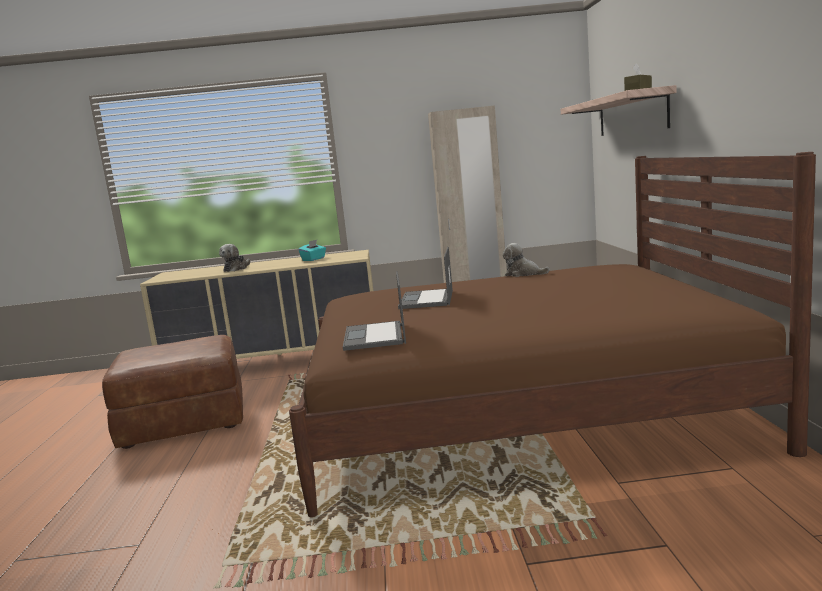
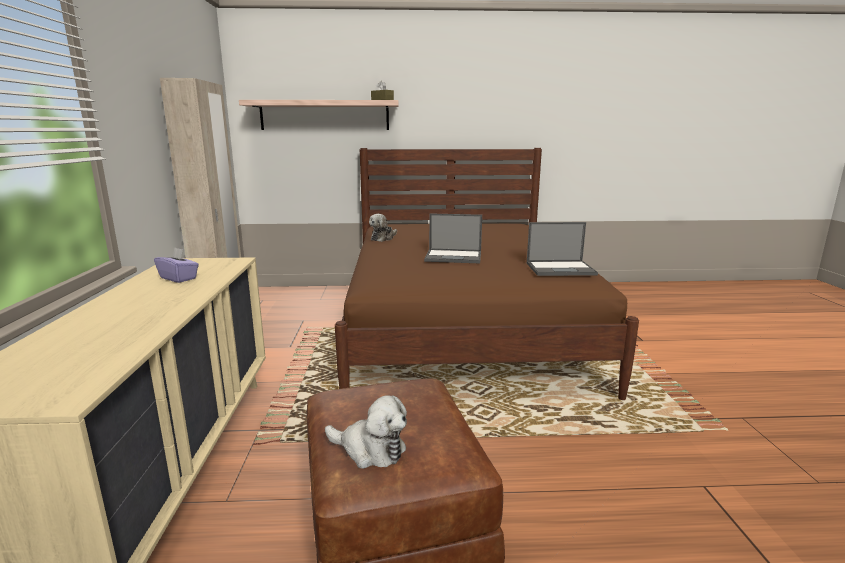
camera: 90 degrees left, 5 degrees up
(236, 269) = (128, 322): plush toy -> plush toy (370, 450)
(314, 259) = (179, 278): turquoise tissue box -> purple tissue box

